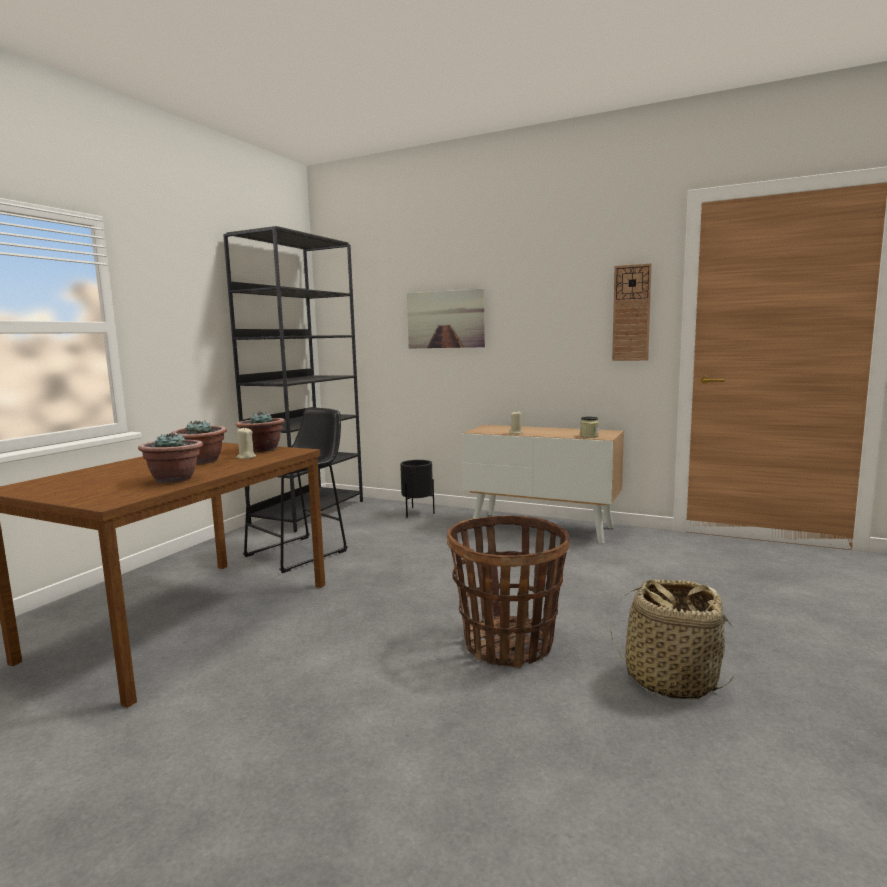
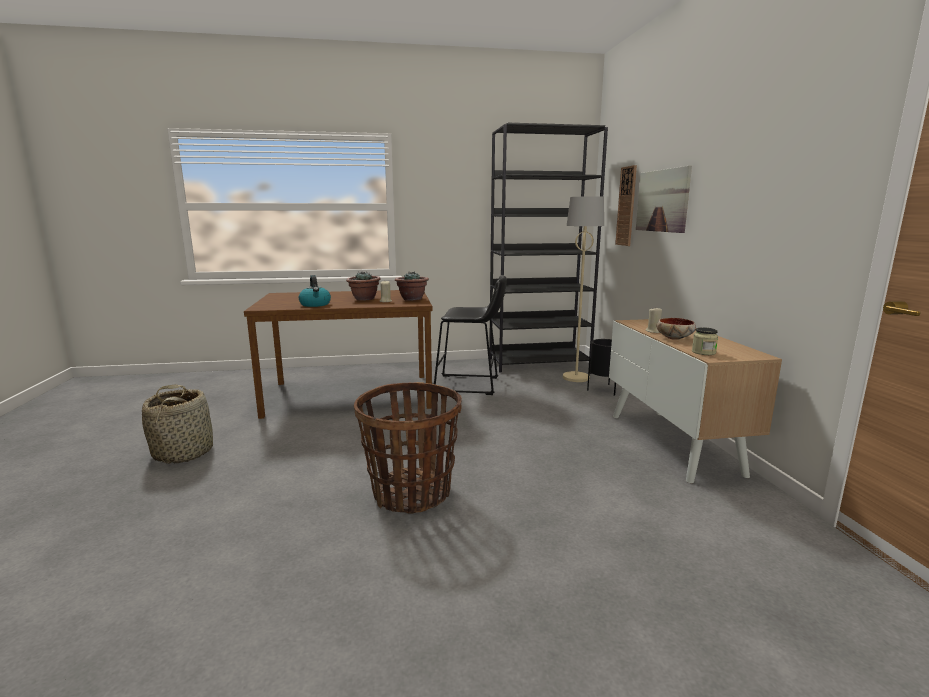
camera: 55 degrees right, 5 degrees up
(174, 479) = (315, 304): potted plant -> kettle
(373, 512) = (575, 378): none -> beige floor lamp
(542, 433) = (674, 338): none -> bowl
(631, 313) = (821, 195): wall clock -> wall clock (626, 206)
(670, 679) = (420, 585): basket -> basket (184, 452)

